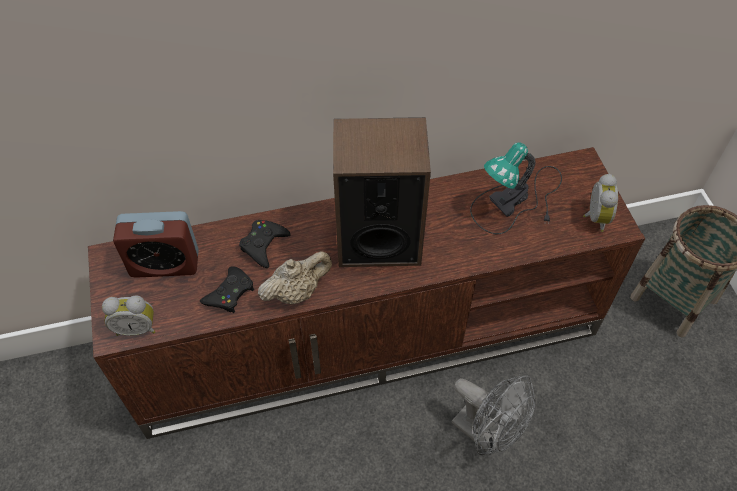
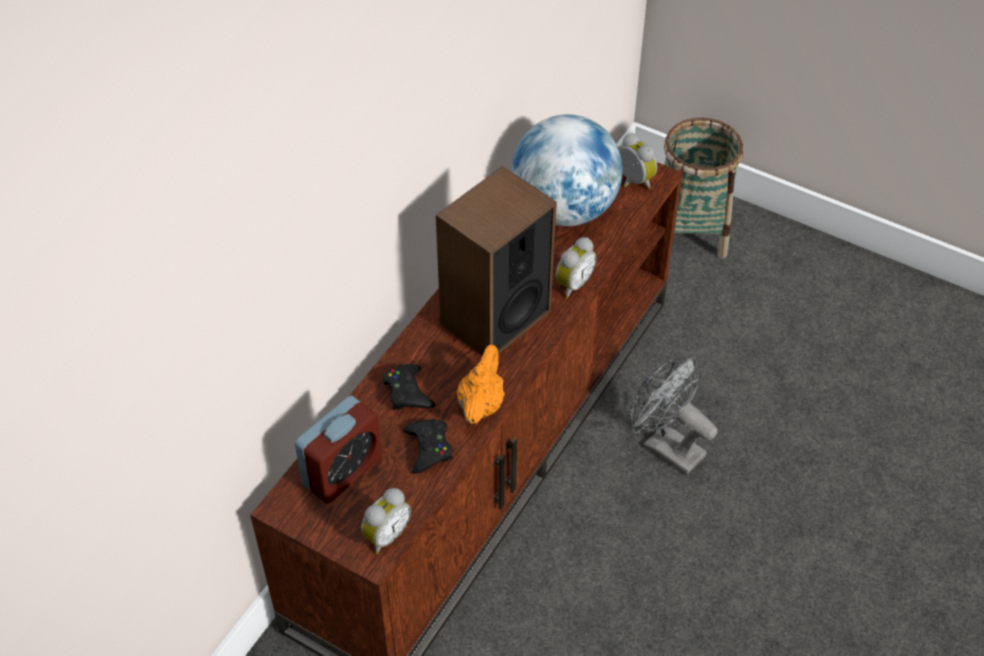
camera: 45 degrees left, 5 degrees down
(297, 292) = (481, 404): beige teapot -> orange teapot
(459, 258) = (572, 284): none -> alarm clock
(486, 434) = (665, 446): grey fan -> grey fan turned 135 degrees counterclockwise
(517, 201) = (564, 210): table lamp -> globe

